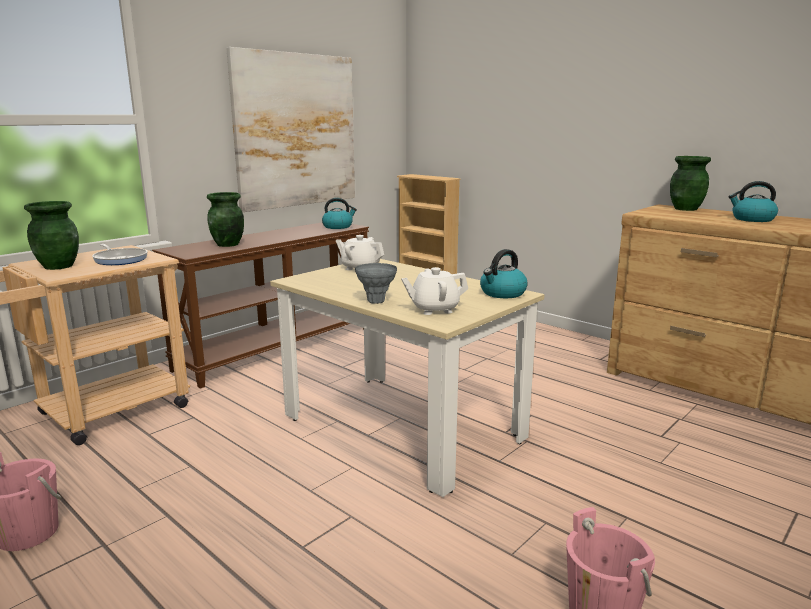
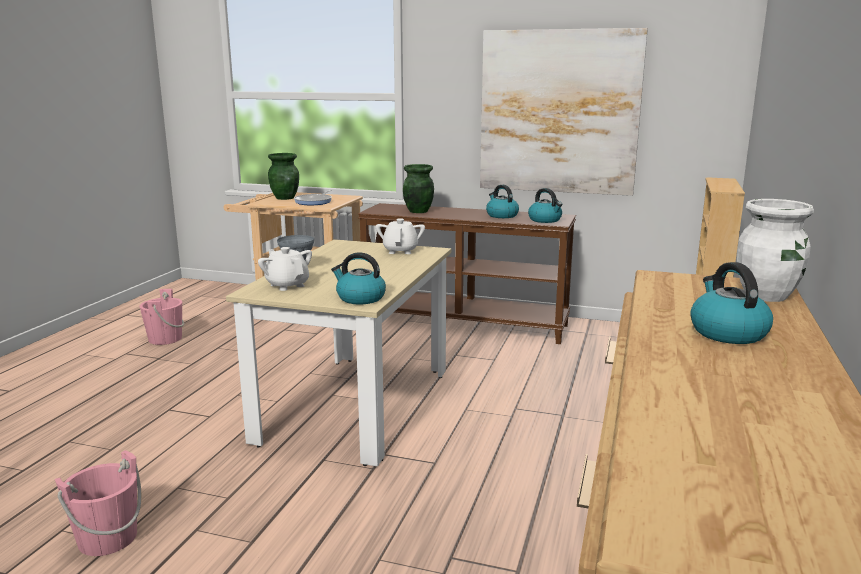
camera: 65 degrees right, 0 degrees up
(299, 231) = (501, 215): none -> kettle
(685, 209) = (767, 296): green vase -> white vase

